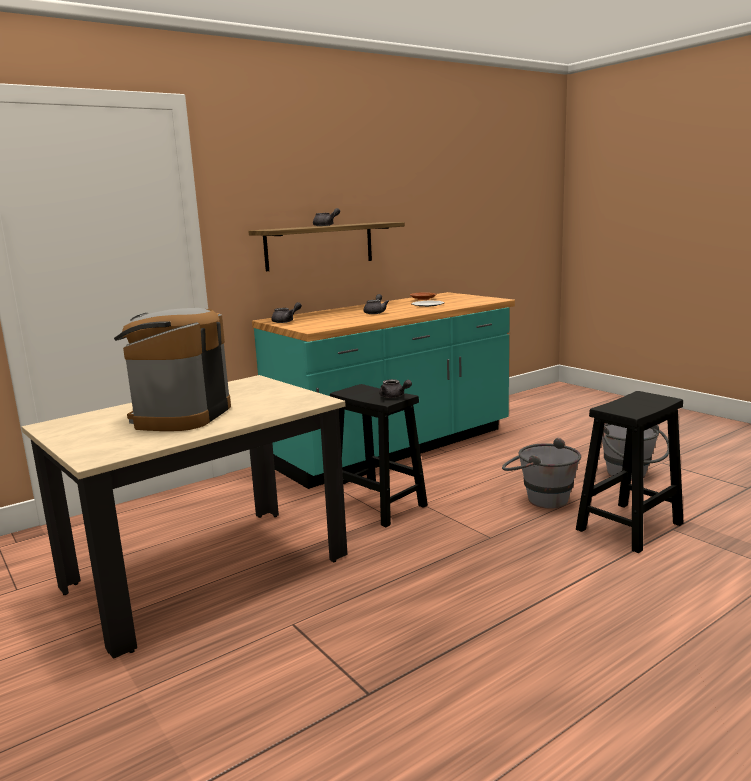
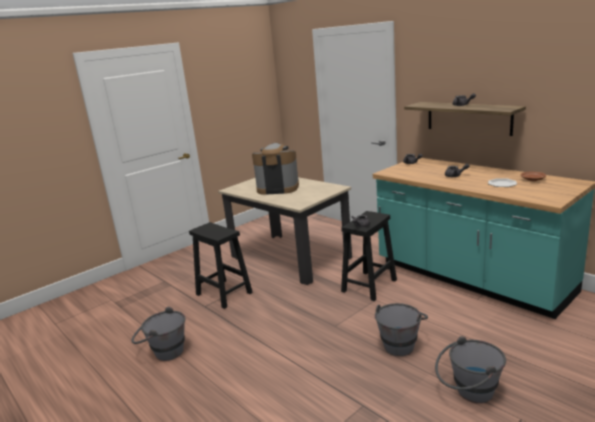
camera: 85 degrees right, 5 degrees up
(571, 749) = (163, 352): none -> grey bucket
(629, 527) = (361, 383): black stool -> black stool (223, 293)

